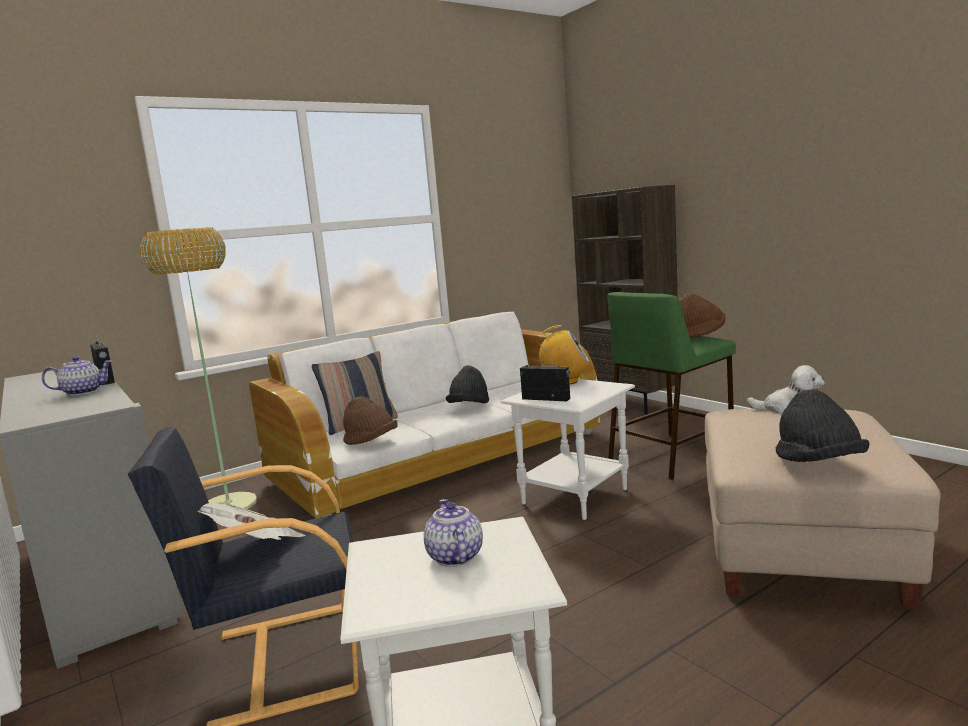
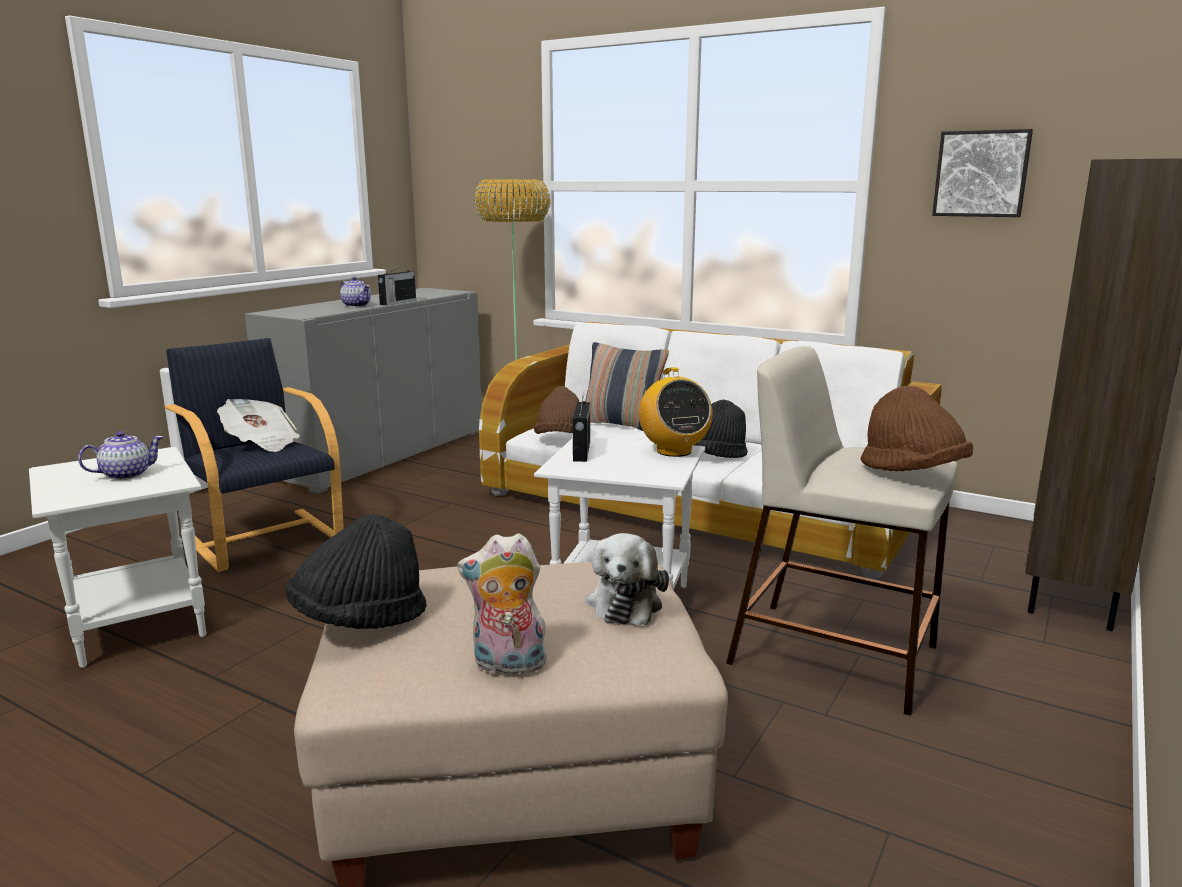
camera: 65 degrees right, 5 degrees up
(492, 206) = (981, 174): none -> picture
(672, 455) = (836, 655): green stool -> beige stool
(867, 436) = (507, 665): none -> plush toy

